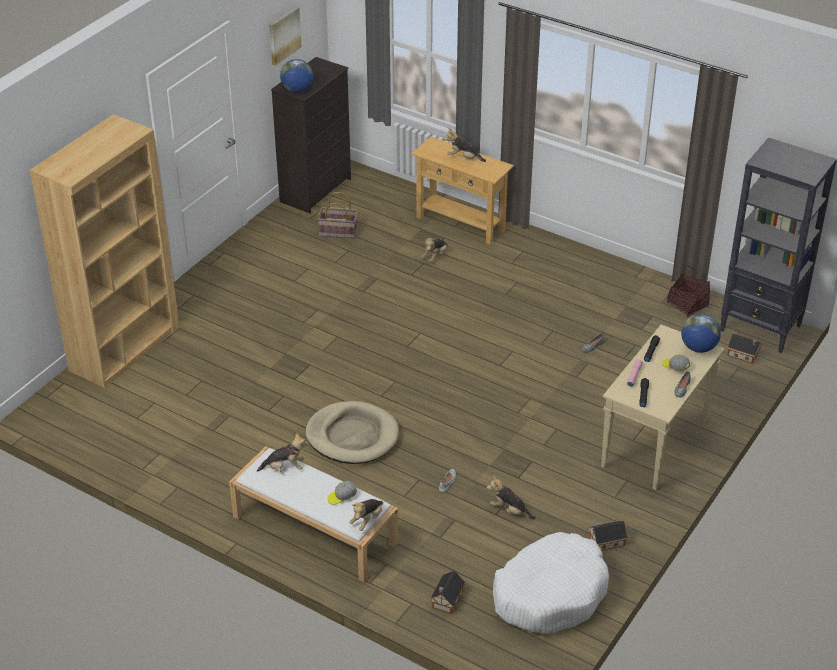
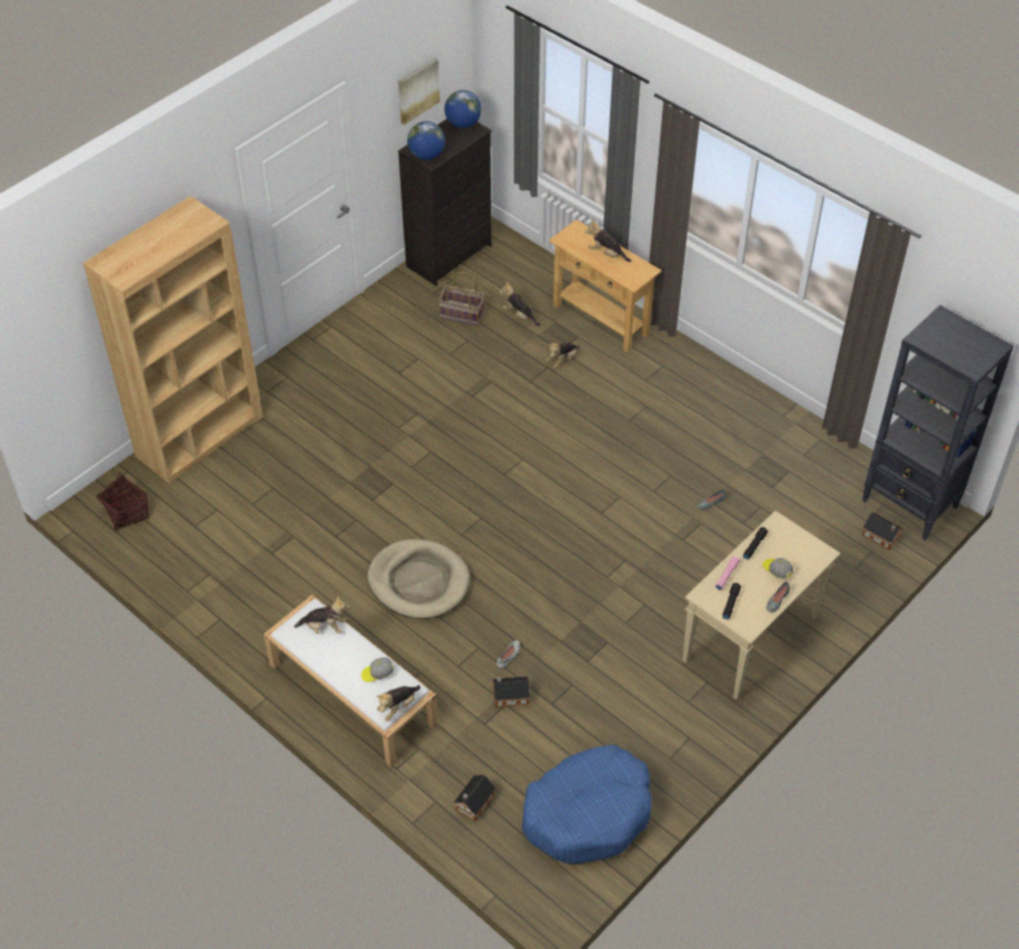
camera: 10 degrees right, 10 degrees up
(509, 510) = (568, 701): plush toy -> plush toy (519, 315)
(550, 593) = (588, 813): white dog bed -> blue dog bed
(605, 541) = (664, 756): toy house -> toy house (509, 696)
(687, 305) = (833, 462): basket -> basket (126, 513)
(698, 348) = (810, 548): globe -> globe (463, 124)

